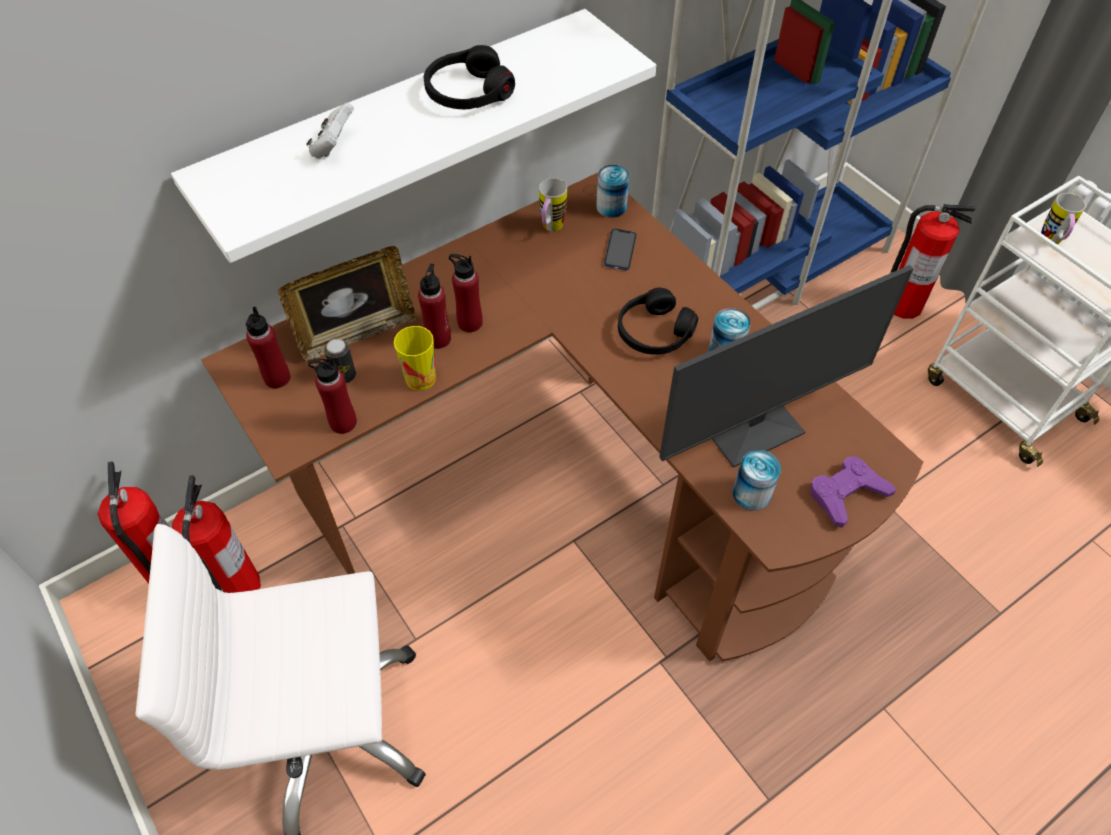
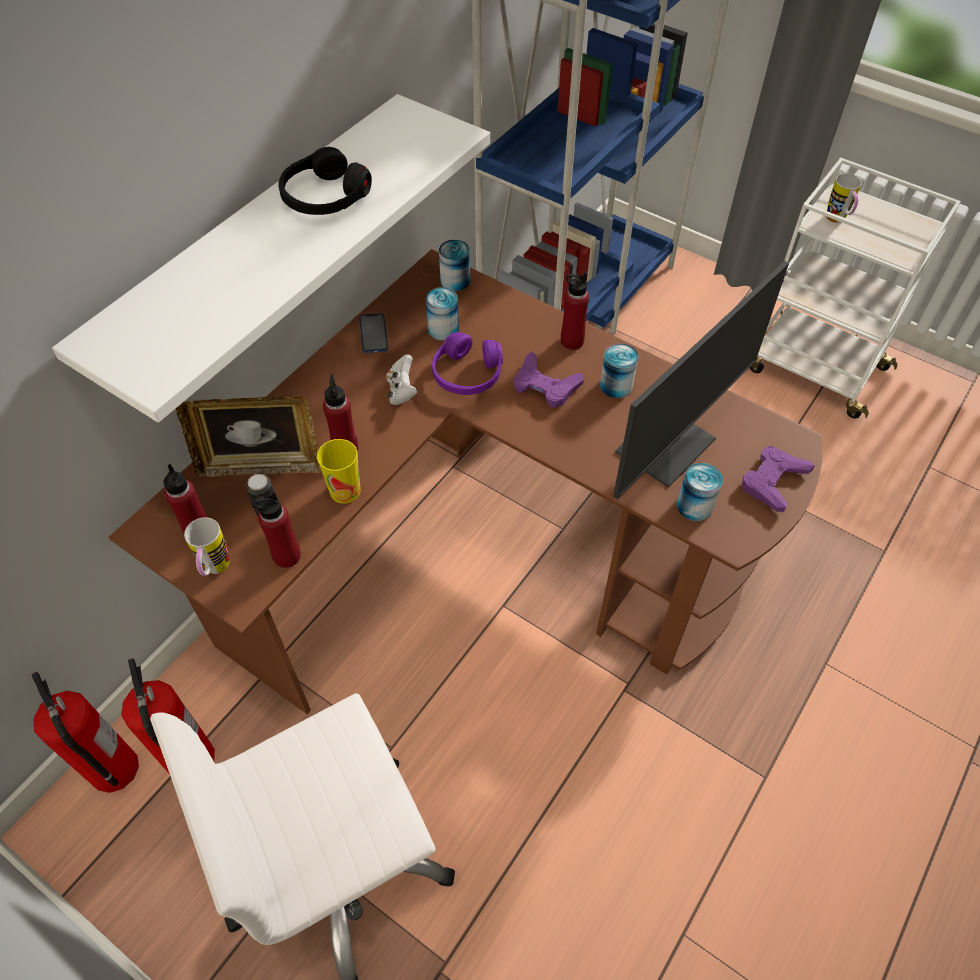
camera: 20 degrees left, 0 degrees up
(333, 147) = (214, 280): white game controller -> white game controller (402, 391)
(356, 333) = (261, 465): picture frame -> picture frame turned 45 degrees clockwise
(470, 322) = (369, 424): red bottle -> red bottle (572, 341)
(550, 229) = (407, 316): mug -> mug (215, 571)
(579, 251) = (443, 329): none -> can
(583, 300) = (467, 374): none -> purple headphones
(620, 250) = (481, 319): phone -> phone (373, 334)
(654, 332) = (545, 386): black headphones -> purple game controller
(903, 304) = (703, 310): fire extinguisher -> none

